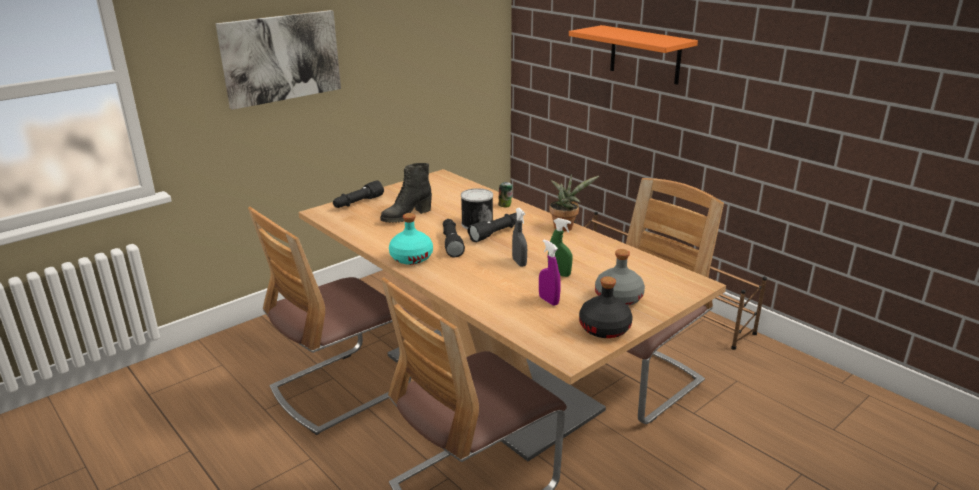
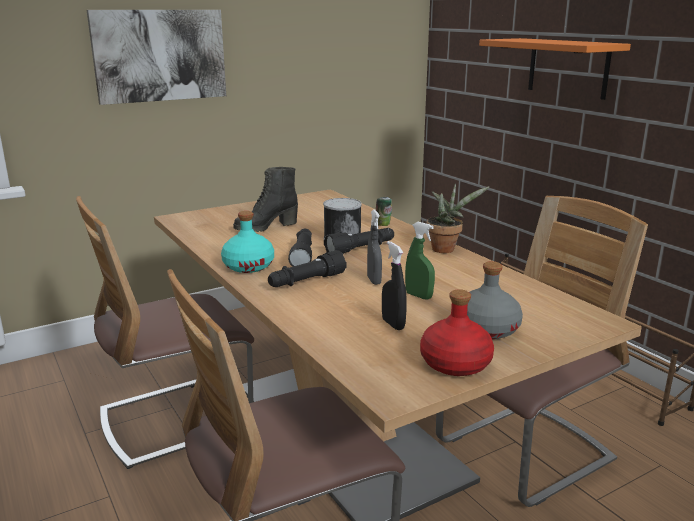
camera: 10 degrees right, 5 degrees down
(358, 203) = (221, 212): black flashlight -> black flashlight (306, 282)
(548, 301) = (393, 324): purple spray bottle -> black spray bottle
(605, 328) = (456, 363): black bottle -> red bottle

